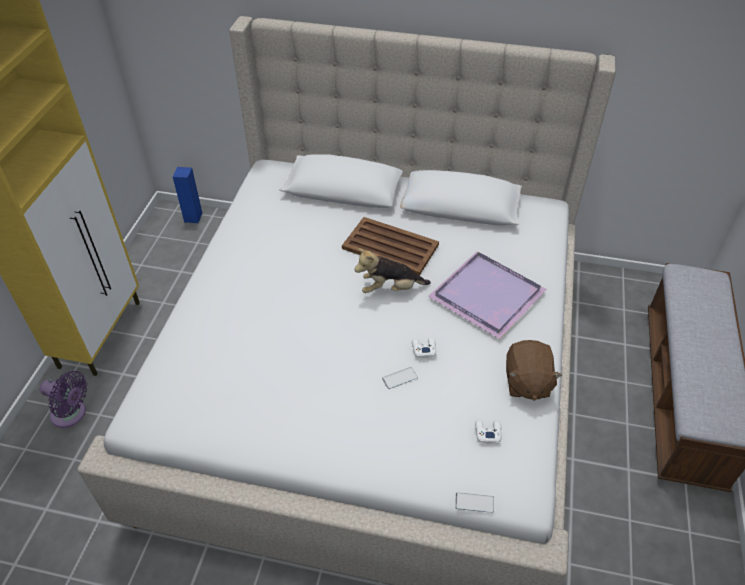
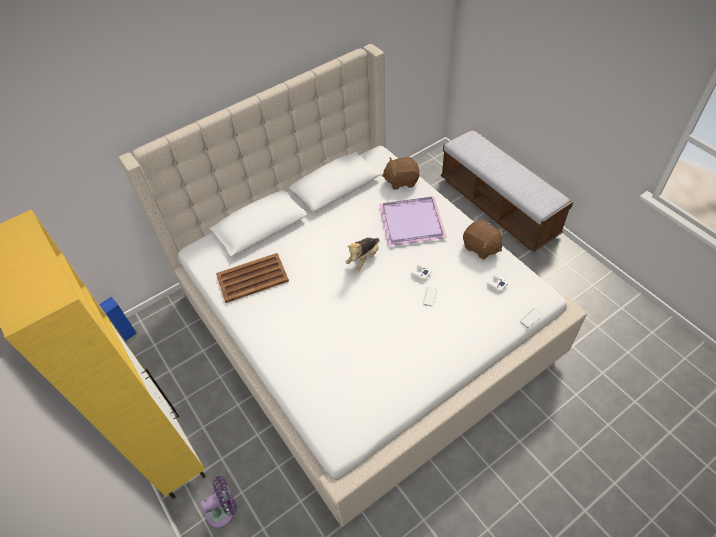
camera: 45 degrees left, 5 degrees up
(391, 247) = (333, 237): brown tray -> brown tray (253, 278)
(535, 249) = (401, 181): none -> brown plush toy

